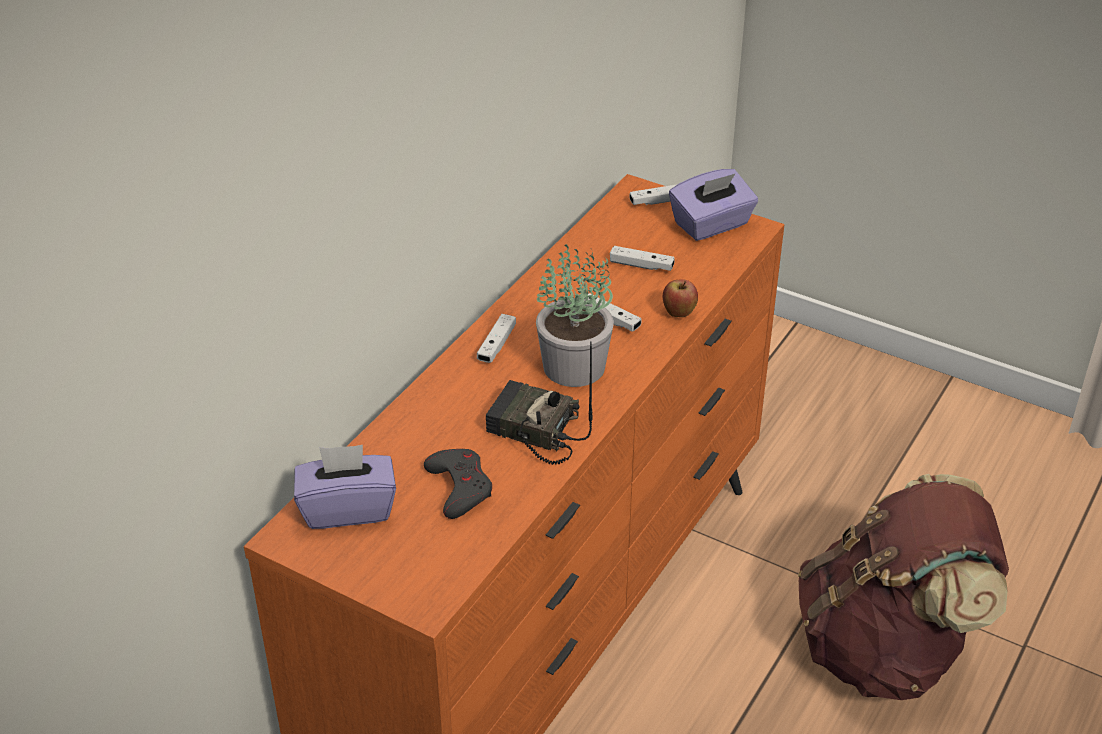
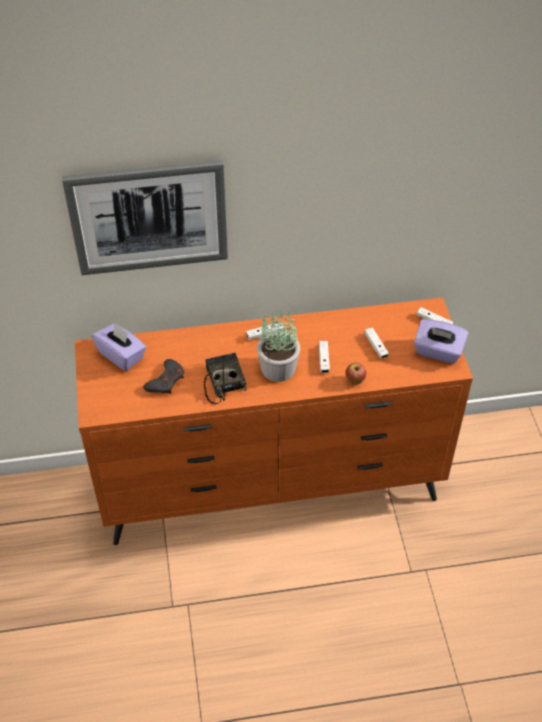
camera: 50 degrees right, 10 degrees up
(314, 199) = (149, 217): none -> picture
(886, 649) = (395, 623): brown backpack -> none

